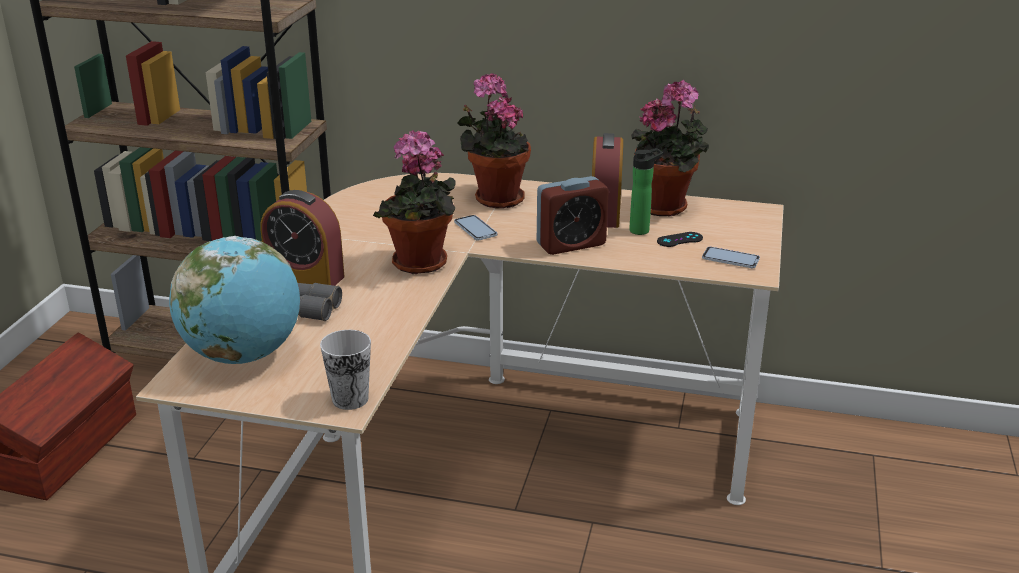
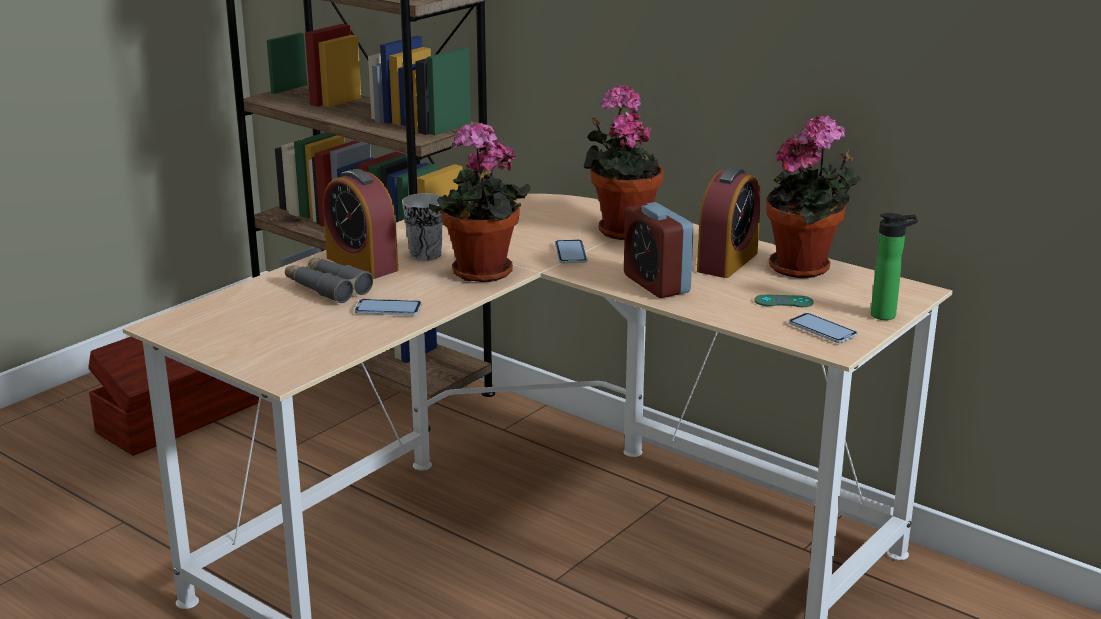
camera: 25 degrees right, 5 degrees down
(243, 355) = (241, 316): globe -> none
(350, 399) = (295, 370): cup -> cup (425, 255)
(373, 317) = (388, 309): none -> phone
(571, 244) = (656, 284): alarm clock -> alarm clock turned 60 degrees clockwise
(642, 230) = (750, 285): bottle -> bottle (887, 315)
(679, 240) = (783, 301): black game controller -> green game controller

